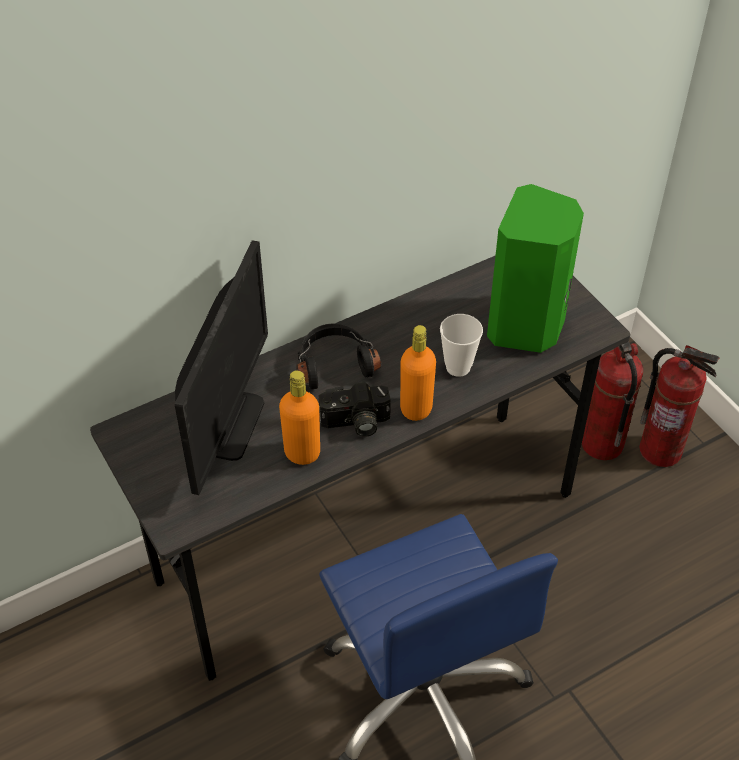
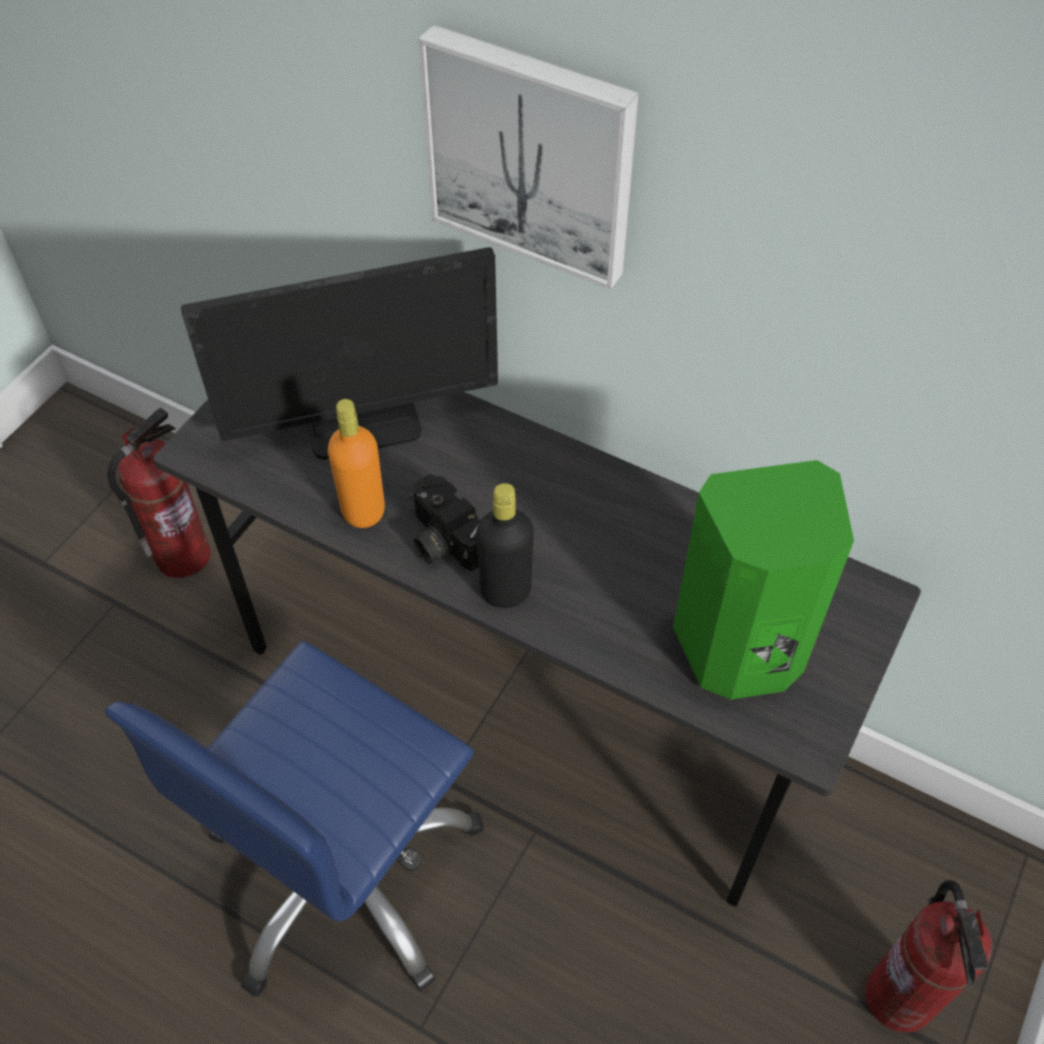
camera: 60 degrees right, 5 degrees up
(267, 159) = (532, 154): none -> picture
(334, 363) = (521, 475): black headphones -> none
(416, 409) = (506, 591): orange bottle -> black bottle
(458, 367) = (608, 604): cup -> none
(601, 444) = (850, 910): fire extinguisher -> fire extinguisher (183, 555)

